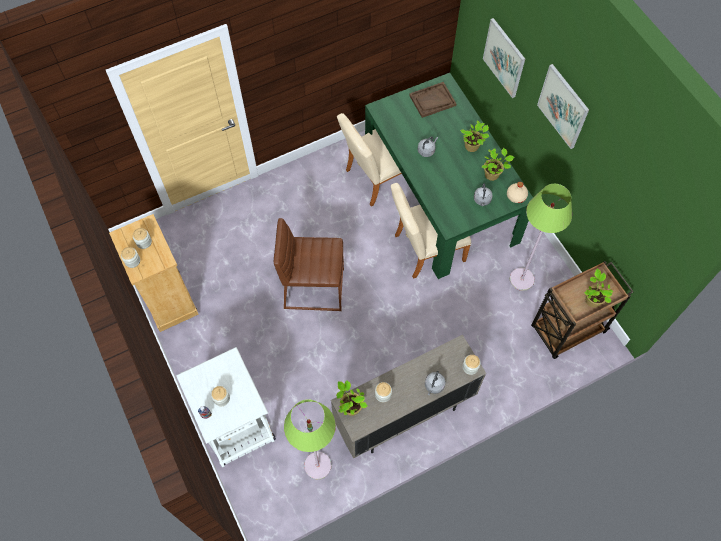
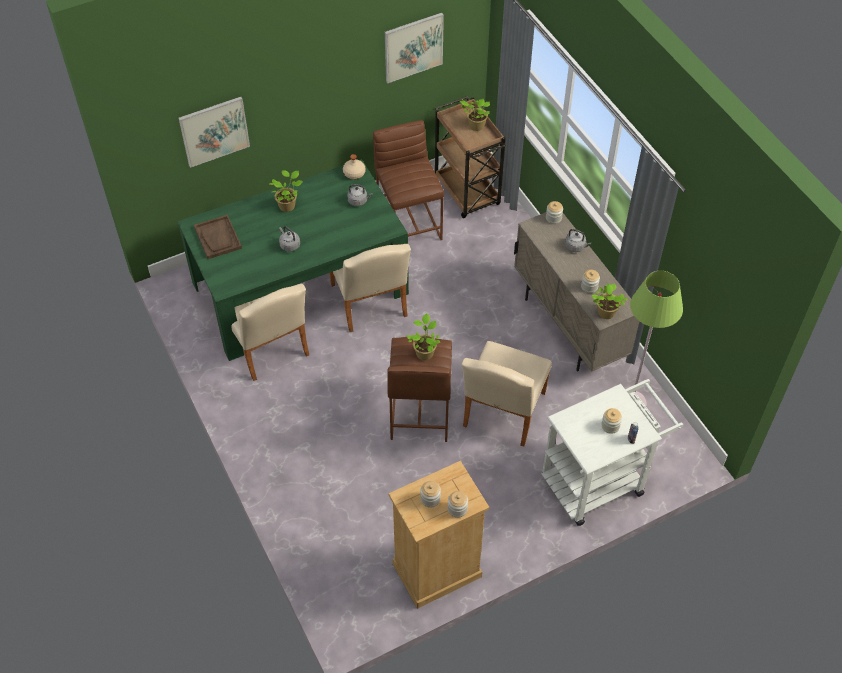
camera: 90 degrees left, 10 degrees down
(309, 352) = (502, 414): none -> beige chair
(493, 175) = (326, 190): potted plant -> potted plant (424, 352)
(521, 279) = (409, 223): green floor lamp -> brown stool
(563, 106) = (308, 72): picture -> picture (413, 47)

